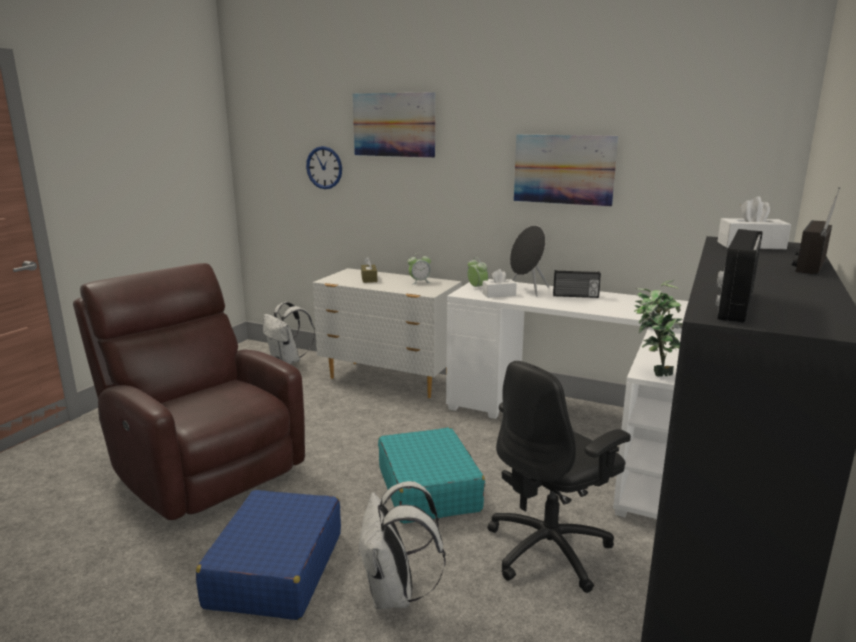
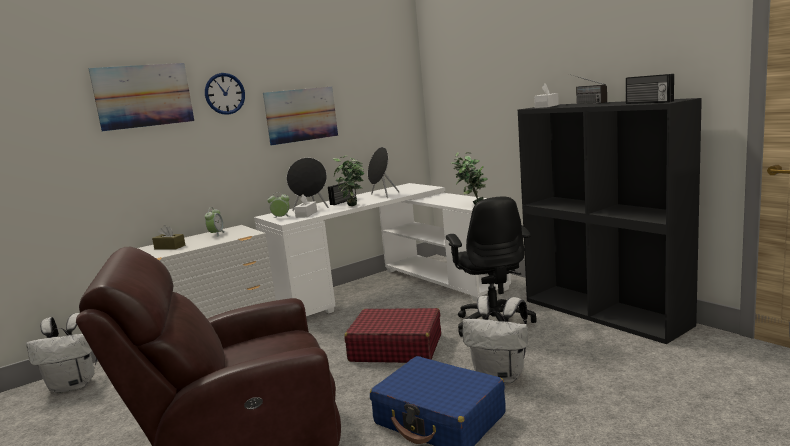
camera: 60 degrees left, 5 degrees down
(324, 167) = (59, 151): wall clock -> wall clock (225, 93)
(428, 488) = (395, 348): turquoise suitcase -> red suitcase
(553, 306) = (353, 206): none -> potted plant
(627, 307) = (382, 195): none -> black speaker

